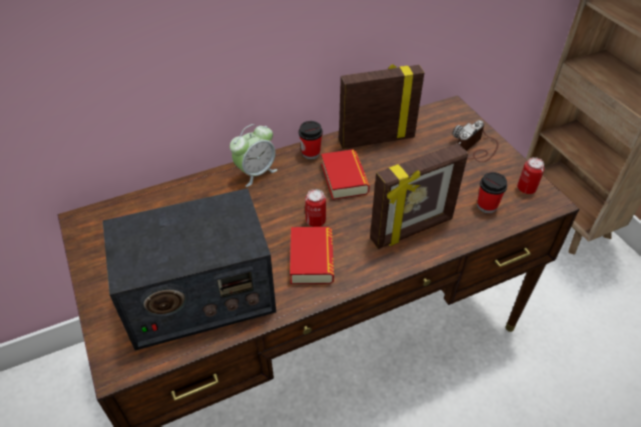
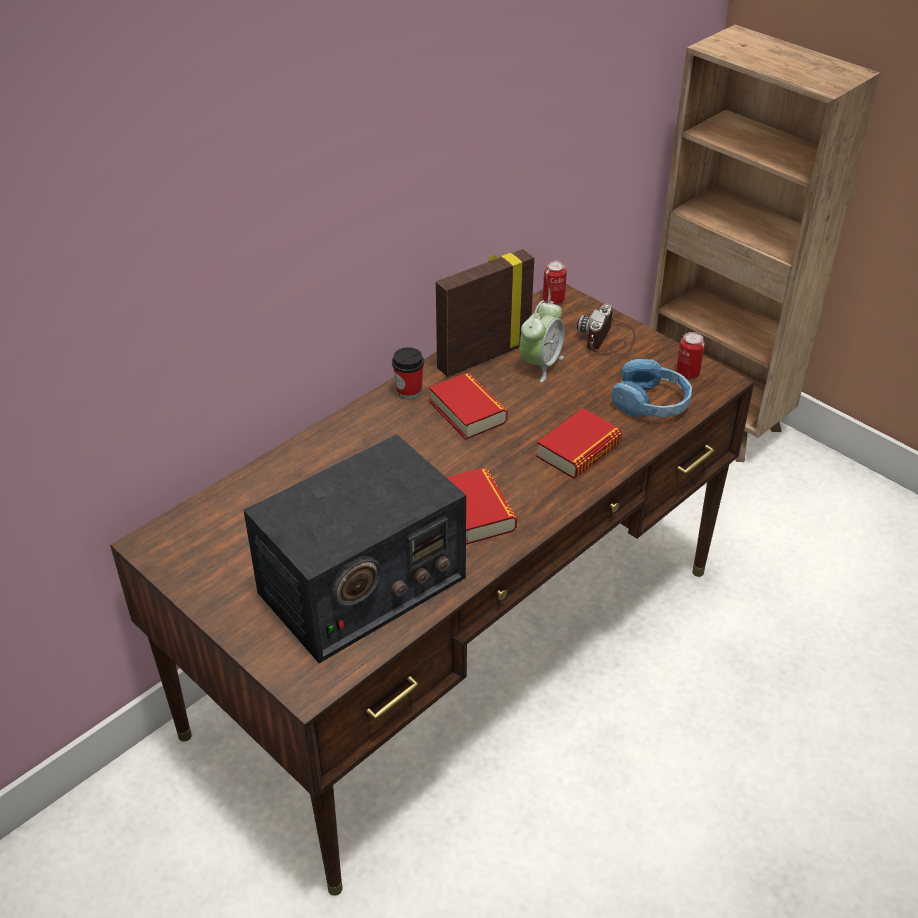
camera: 20 degrees left, 5 degrees down
(255, 172) = (350, 431): alarm clock -> alarm clock (540, 365)
(315, 221) = (458, 468): can -> can (553, 300)
(412, 230) = (578, 450): picture frame -> book
(487, 206) = (651, 403): cup -> blue headphones

